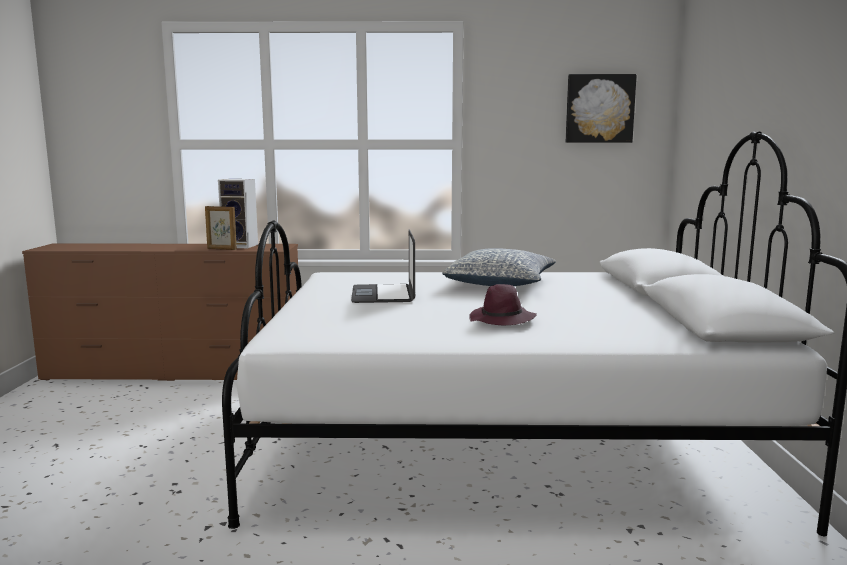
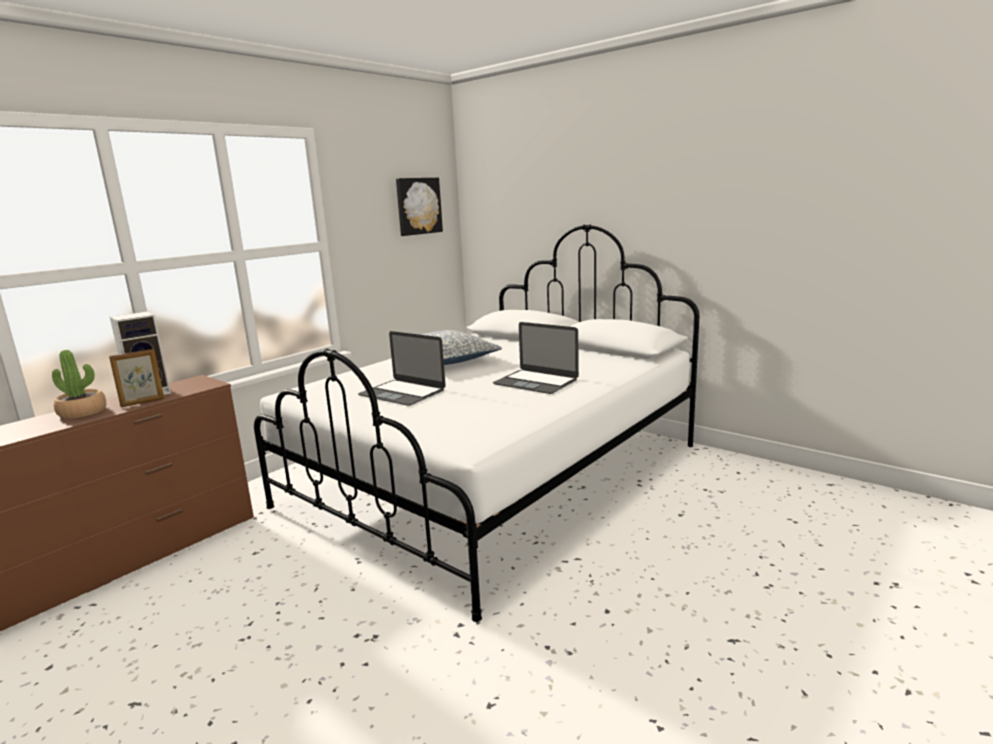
camera: 50 degrees left, 5 degrees up
(189, 246) = (83, 412): none -> potted plant
(502, 320) = (535, 382): purple hat -> laptop

